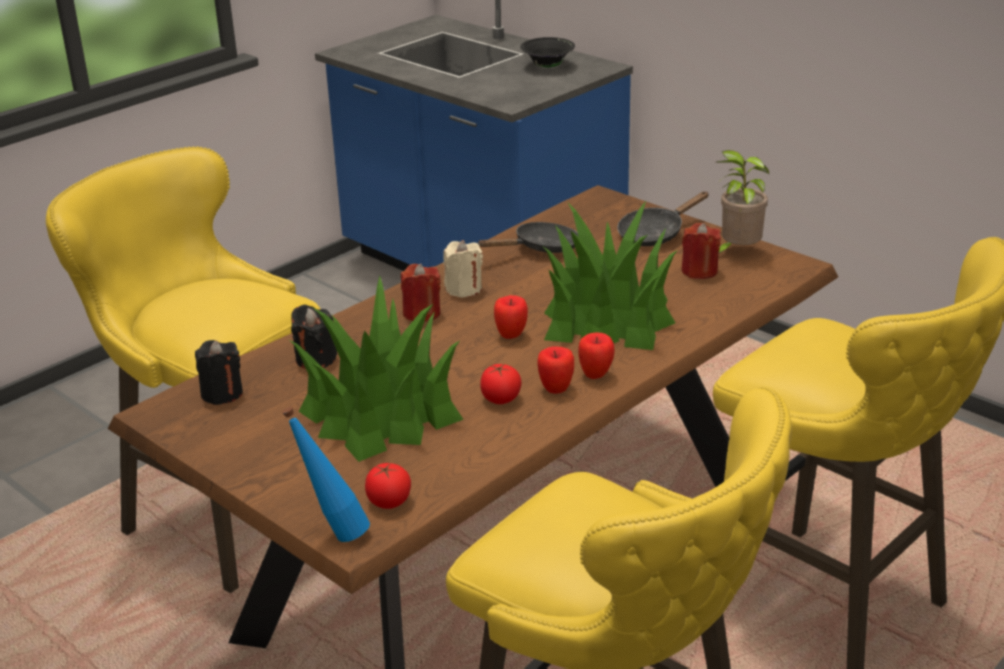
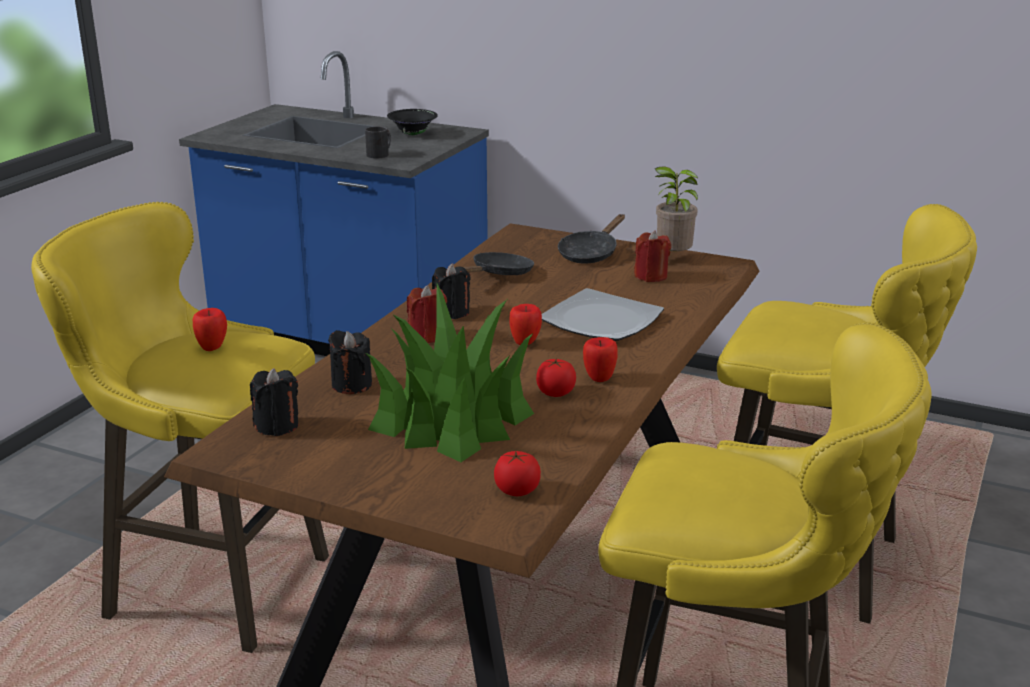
camera: 20 degrees left, 5 degrees down
(333, 533) = (483, 525): blue bottle -> none
(463, 289) = (452, 312): beige candle -> black candle
(496, 90) = (380, 154): none -> black mug
(596, 375) = (626, 363): apple -> apple (212, 348)
(607, 319) = (601, 320): potted plant -> plate

